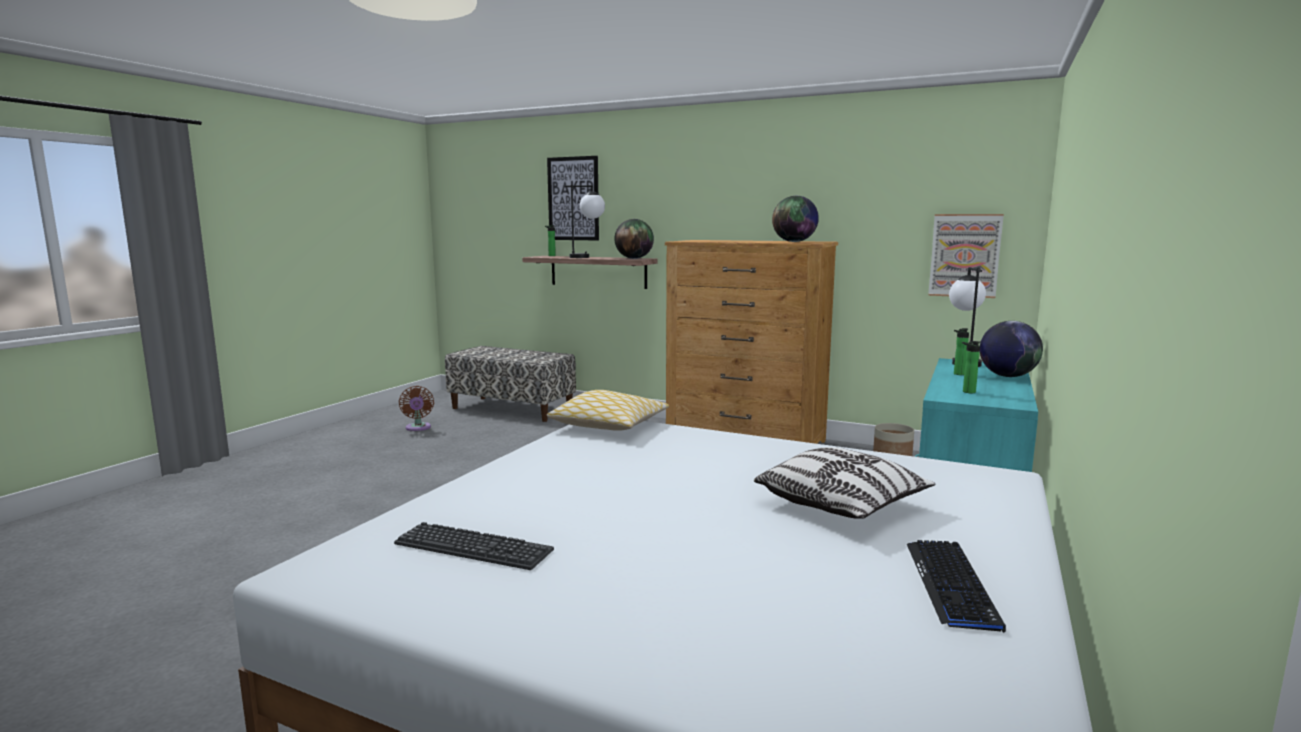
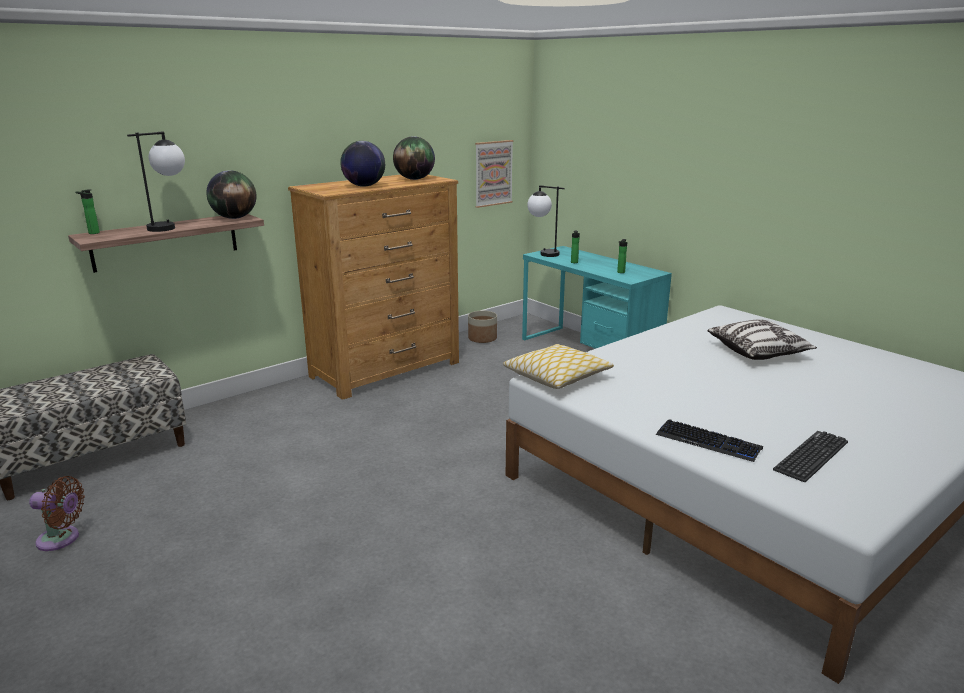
camera: 65 degrees left, 10 degrees up
(573, 199) = (110, 149): picture -> none
(951, 584) = (858, 358): keyboard -> keyboard (708, 442)
(1007, 376) = (589, 256): globe -> globe (364, 186)

